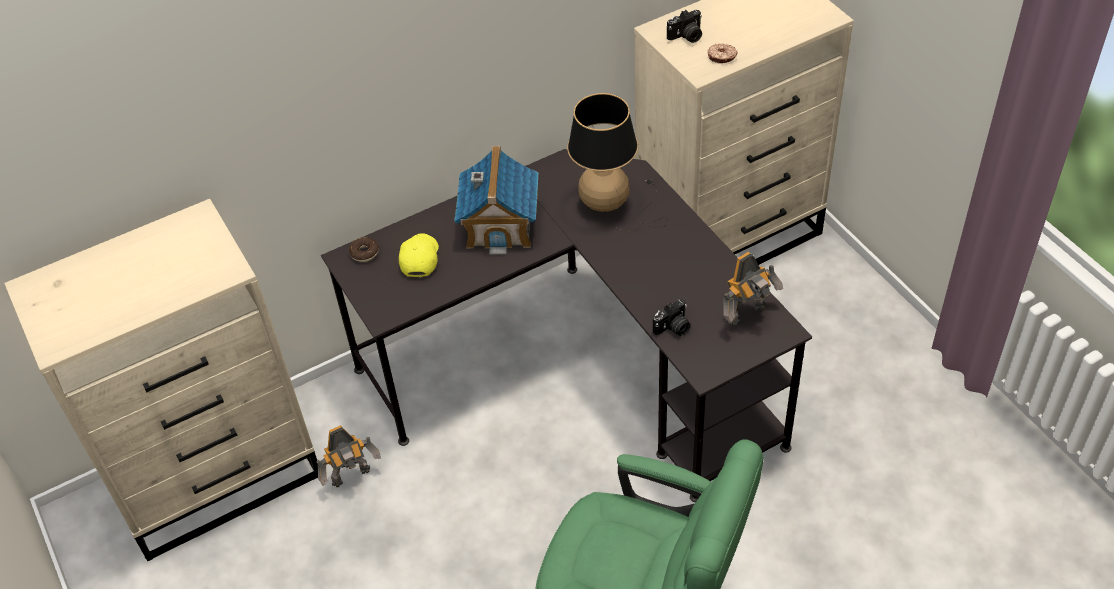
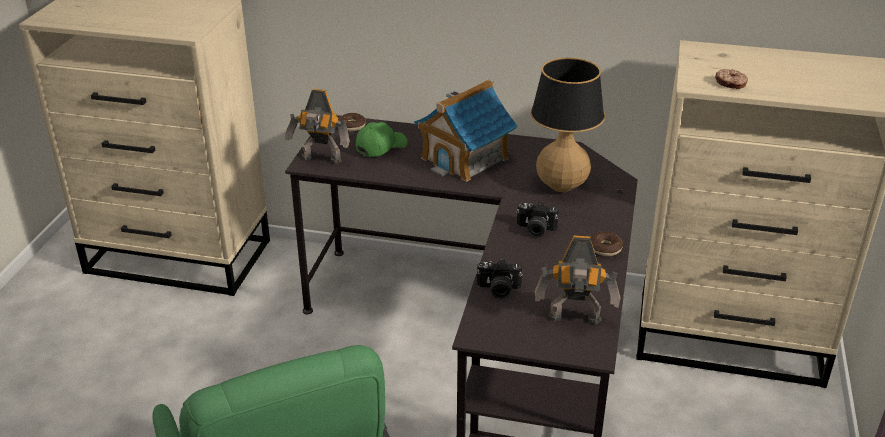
camera: 40 degrees right, 15 degrees down
(352, 477) = (248, 309): toy robot -> toy robot (321, 160)
(419, 258) = (381, 147): yellow cap -> green cap
(686, 36) = (718, 61): camera -> camera (535, 230)
(697, 241) = (605, 248): none -> donut

